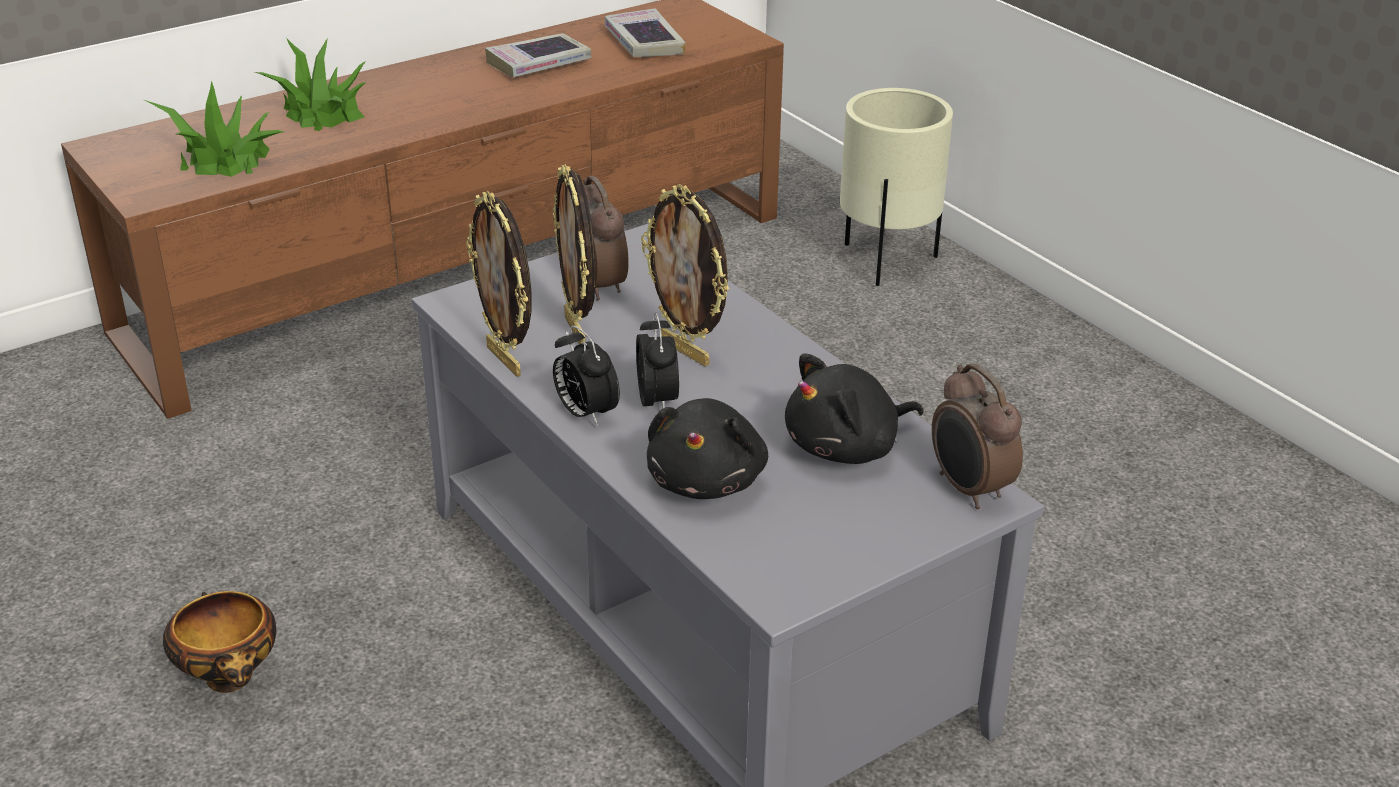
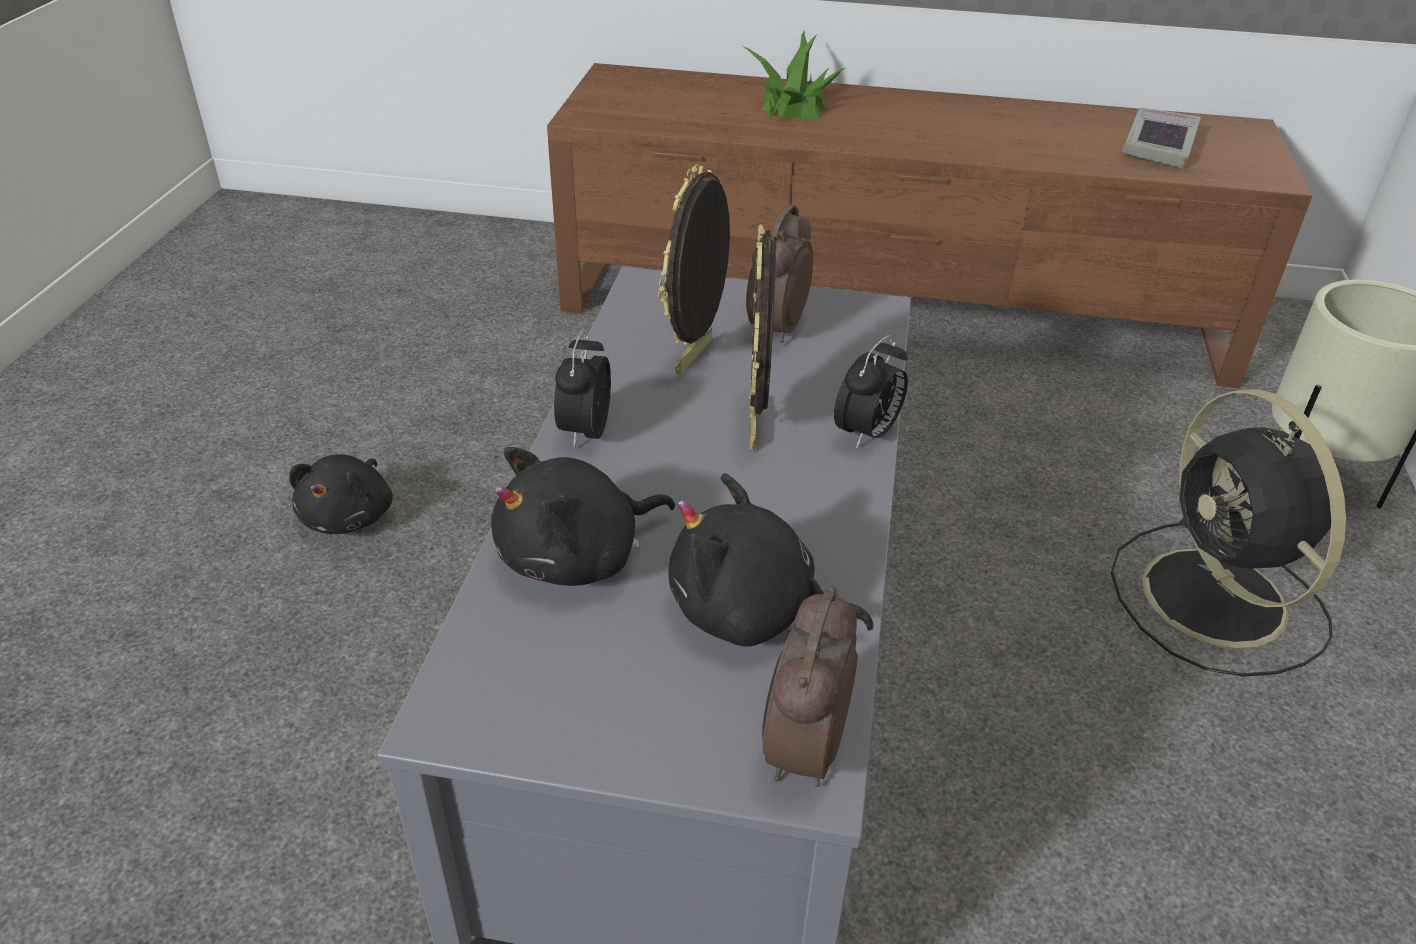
camera: 45 degrees right, 5 degrees up
(223, 159) = (671, 111): potted plant -> none
(232, 680) = (350, 516): bowl -> black plush toy
(506, 360) = (603, 351): picture frame -> none
(539, 63) = (1029, 129): book -> none
(657, 402) = (657, 457): alarm clock -> alarm clock (867, 433)
(916, 364) = (1218, 602): none -> black fan

